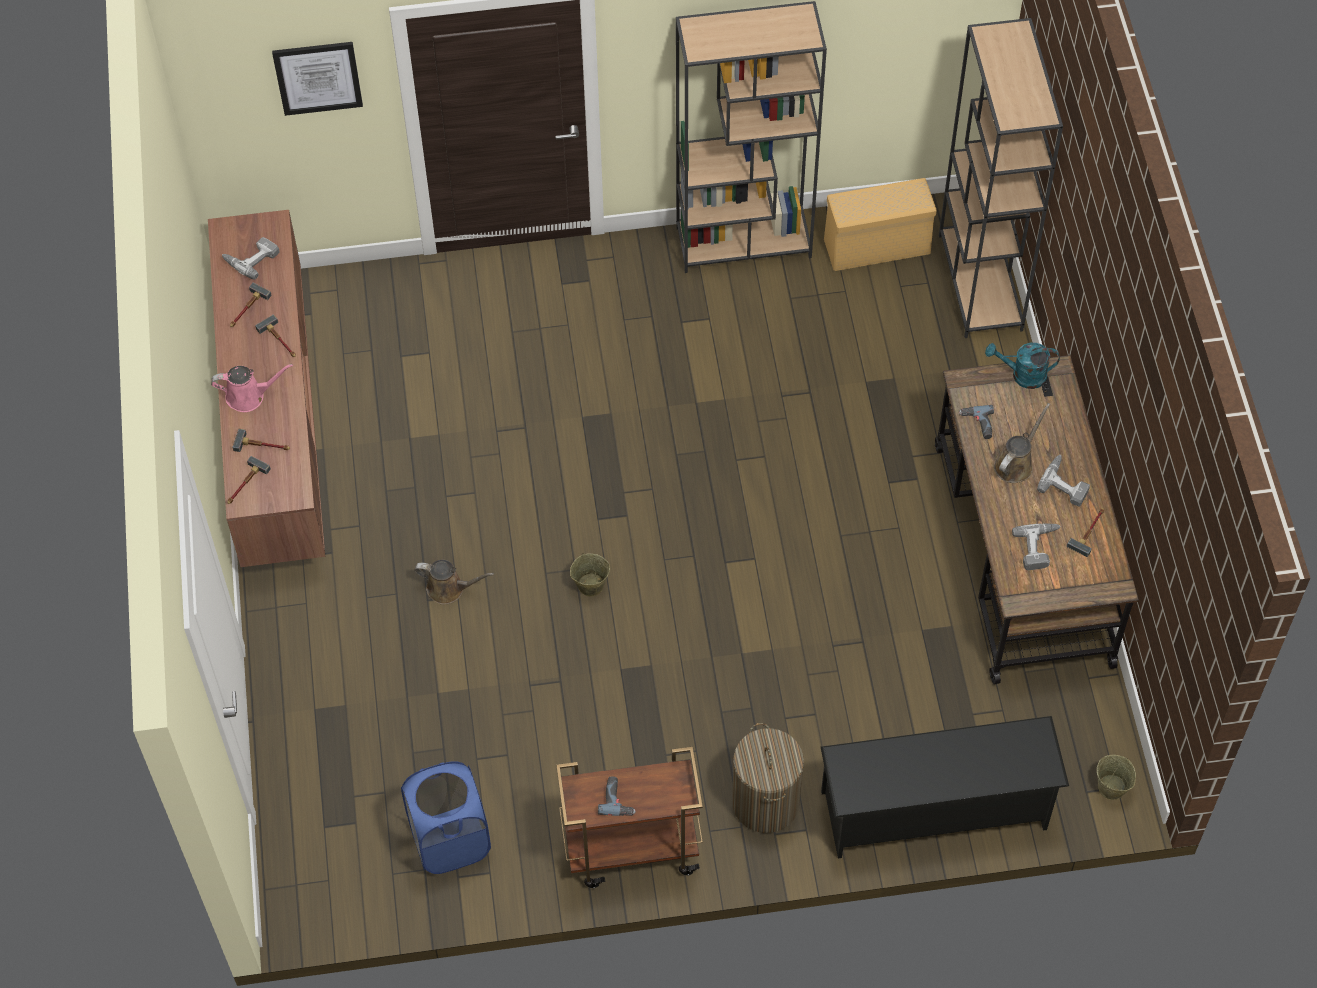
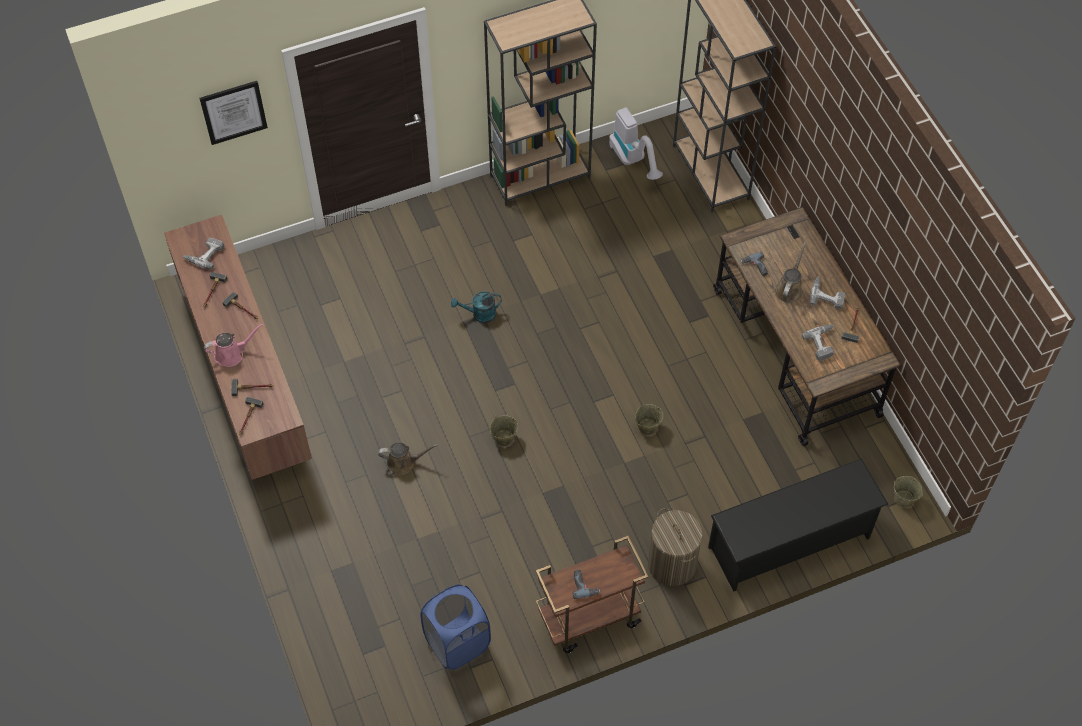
camera: 15 degrees left, 0 degrees up
(787, 612) = (647, 427): none -> beige bucket
(878, 246) = (634, 161): beige storage box -> vacuum cleaner
(1022, 375) = (774, 227): turquoise watering can -> turquoise watering can (479, 314)

